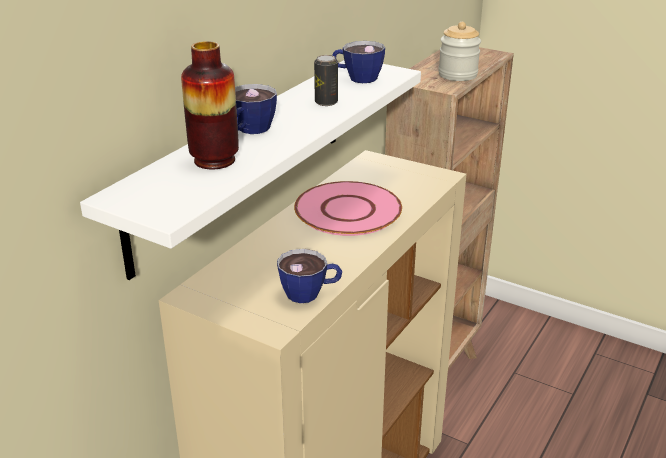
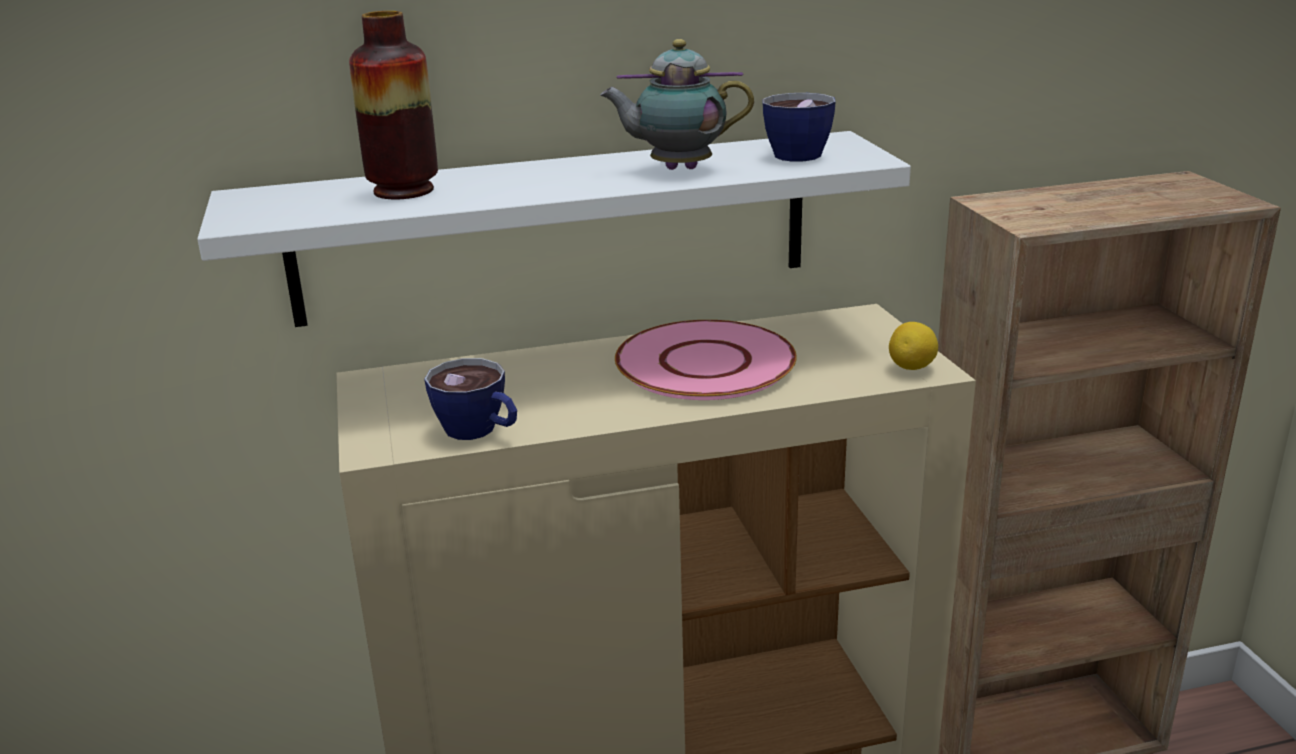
camera: 45 degrees right, 5 degrees down
(250, 131) = (512, 175): cup -> none
(326, 102) = (676, 169): can -> teapot
(436, 177) = (912, 368): none -> lemon
(457, 75) = (1089, 213): jar -> none

